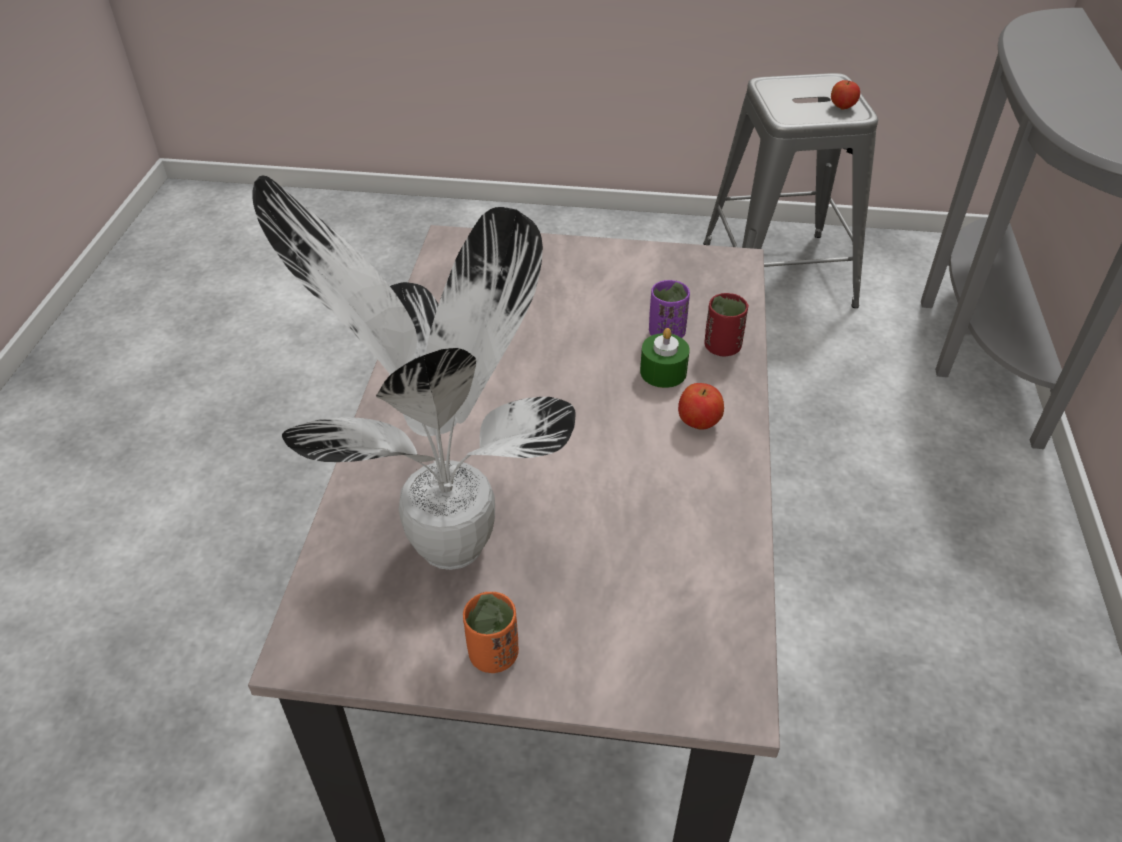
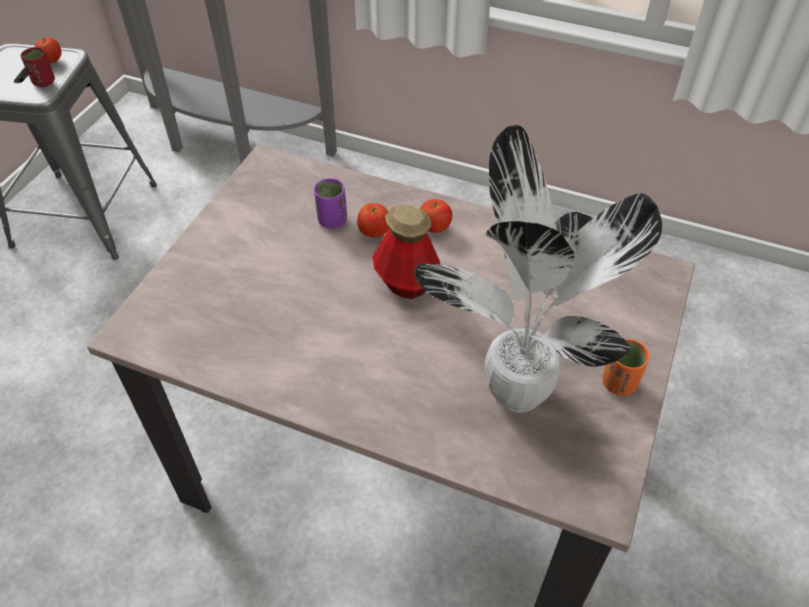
camera: 75 degrees left, 5 degrees up
(592, 415) = (406, 282): none -> bottle
(663, 372) = (374, 233): green candle -> apple
(722, 347) = (360, 195): red cup -> red cup (44, 82)

